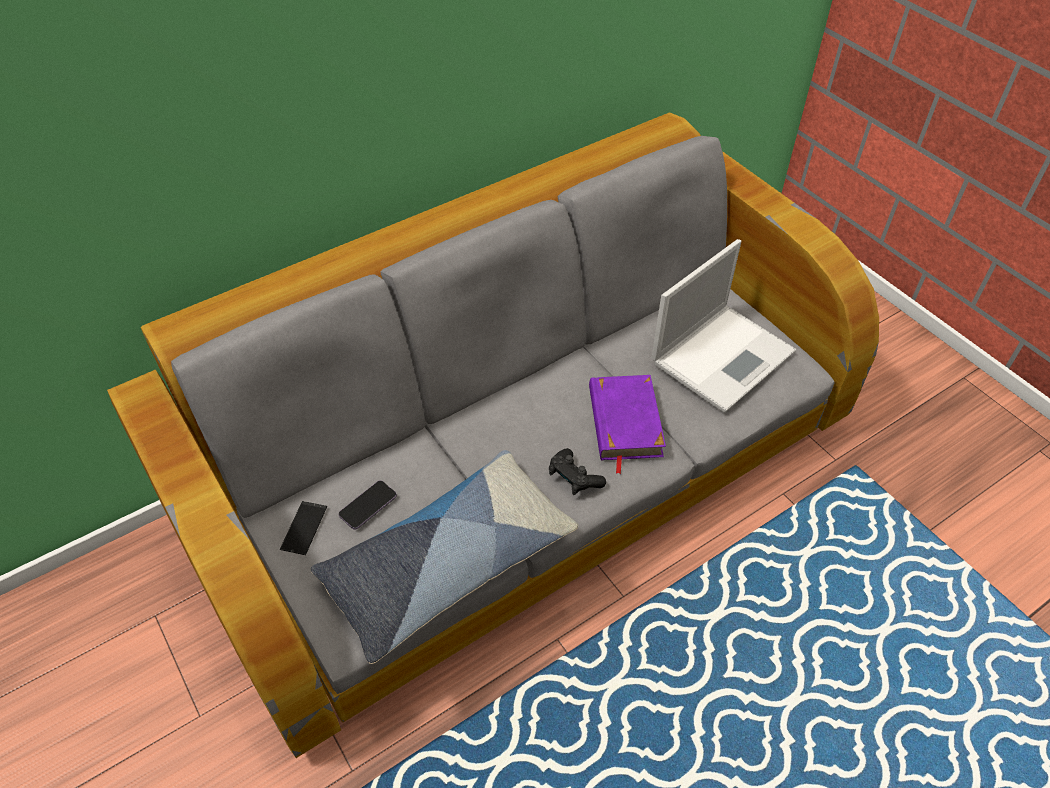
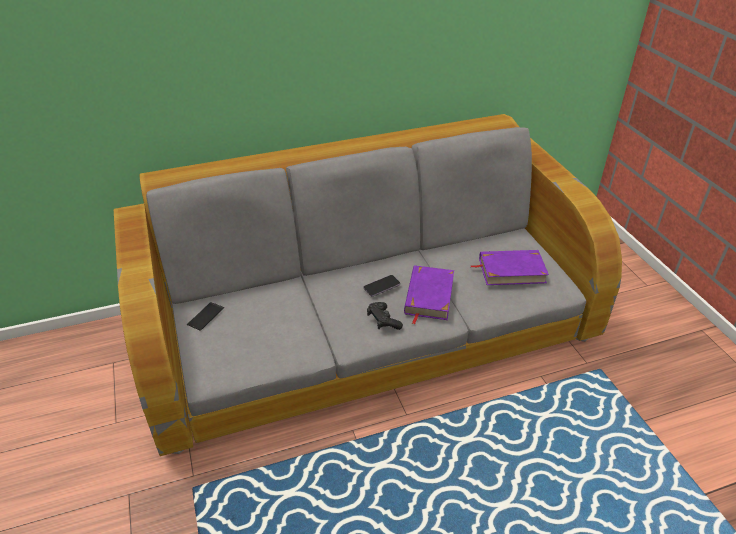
camera: 15 degrees right, 10 degrees down
(368, 506) = (248, 312): phone -> phone (381, 286)
(447, 562) = (284, 352): pillow -> none
(724, 355) = (511, 270): laptop -> purple book

